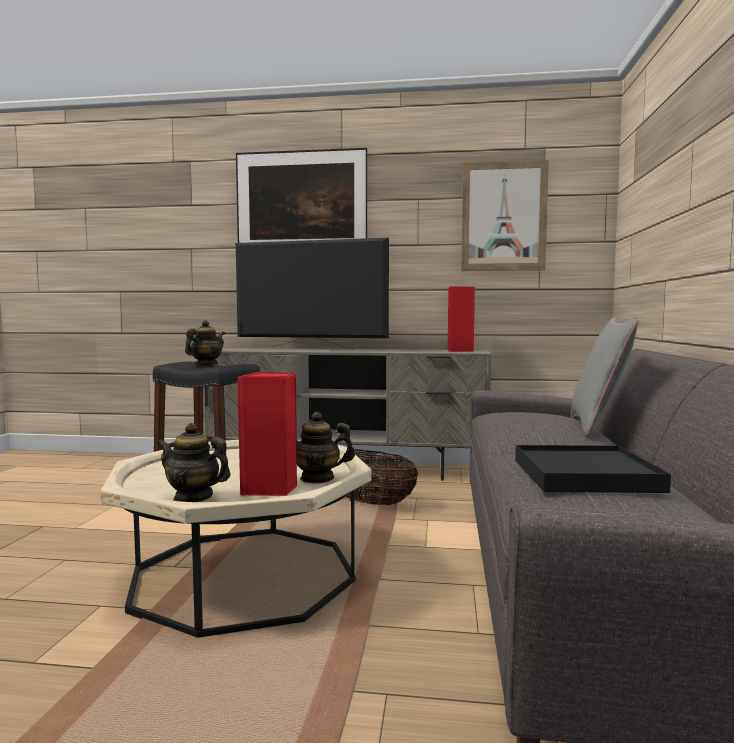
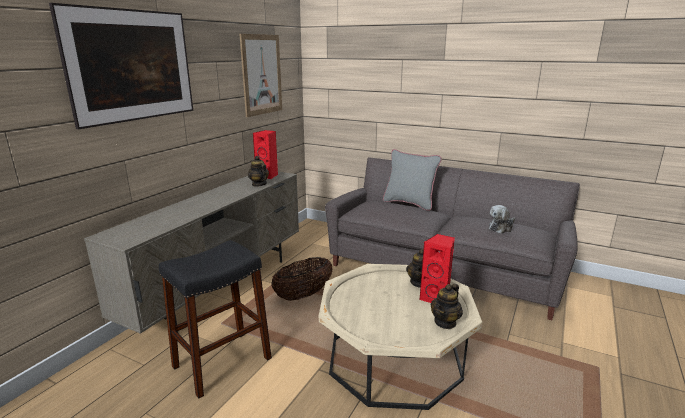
camera: 70 degrees left, 15 degrees up
(206, 365) = (210, 259): teapot -> teapot (259, 184)
(311, 350) = (189, 209): television -> none
(585, 475) = (501, 228): black tray -> plush toy

